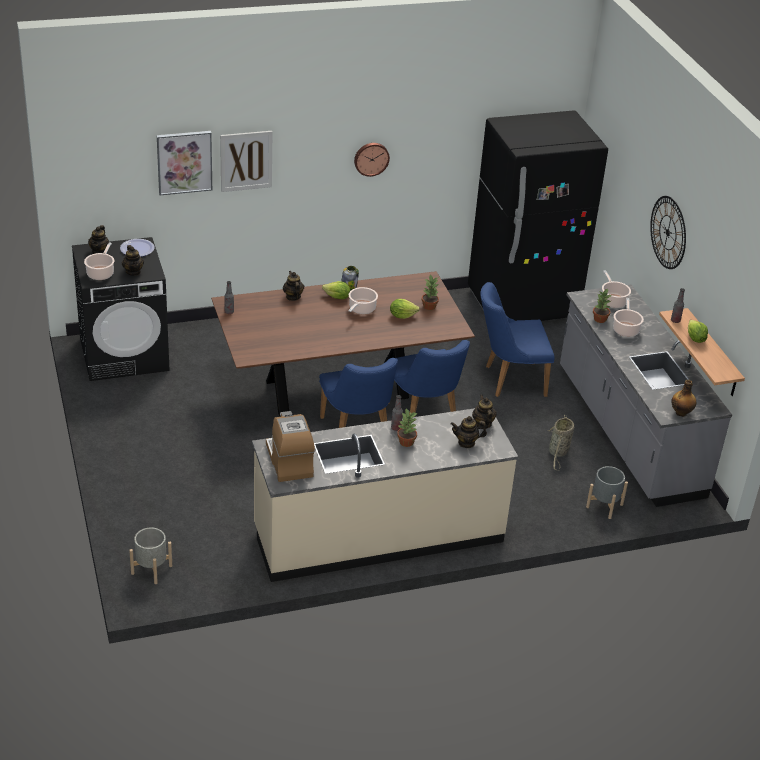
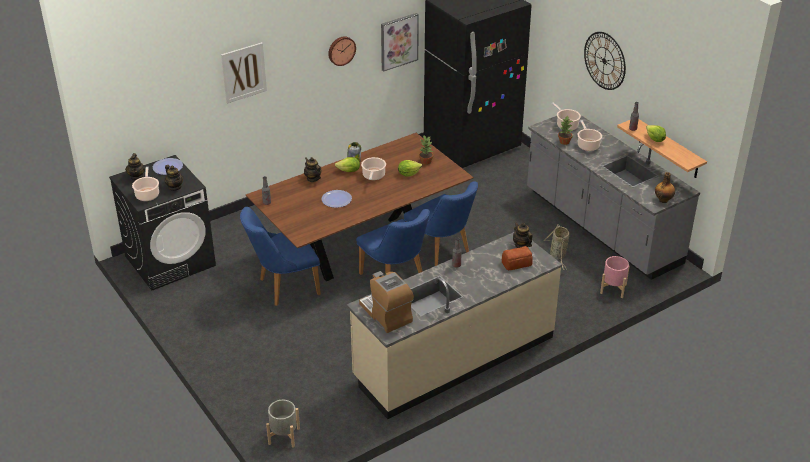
camera: 15 degrees left, 0 degrees up
(184, 162) = (194, 84): picture -> picture (399, 41)
(306, 325) = (336, 199): none -> plate
(406, 442) = (471, 275): potted plant -> none
(466, 443) = (517, 263): teapot -> bread
(509, 380) = (492, 208): blue chair -> blue chair (283, 287)
(604, 505) = (613, 288): grey planter -> pink planter

